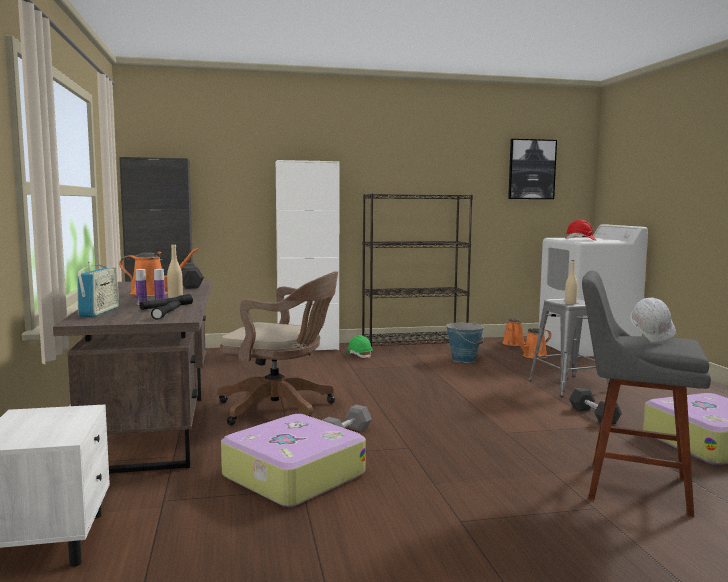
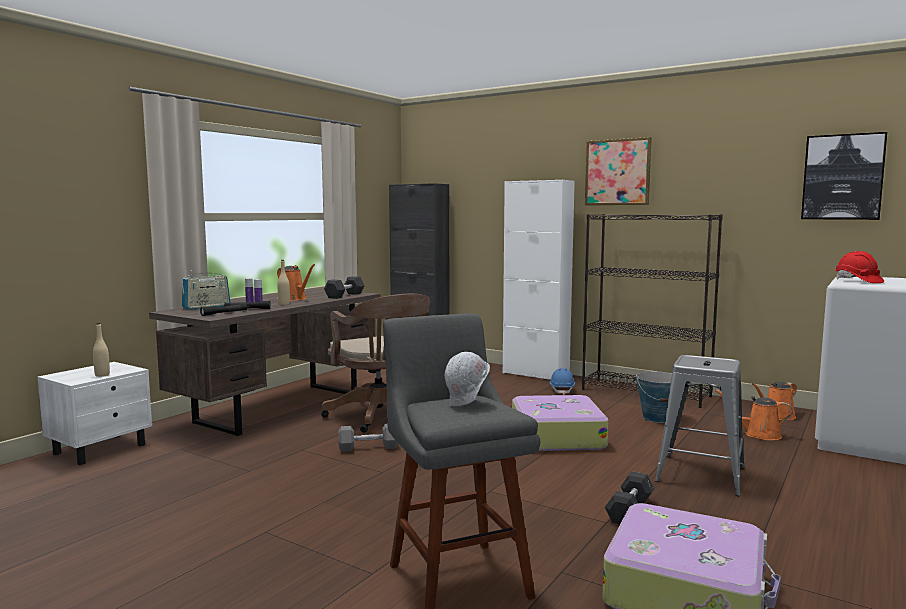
camera: 45 degrees right, 0 degrees up
(291, 475) = (267, 460): suitcase -> suitcase (556, 436)
(359, 355) = (562, 390): green hard hat -> blue hard hat
(372, 157) = (617, 172): none -> picture
(570, 303) = (692, 363): beige bottle -> beige bottle (102, 375)

